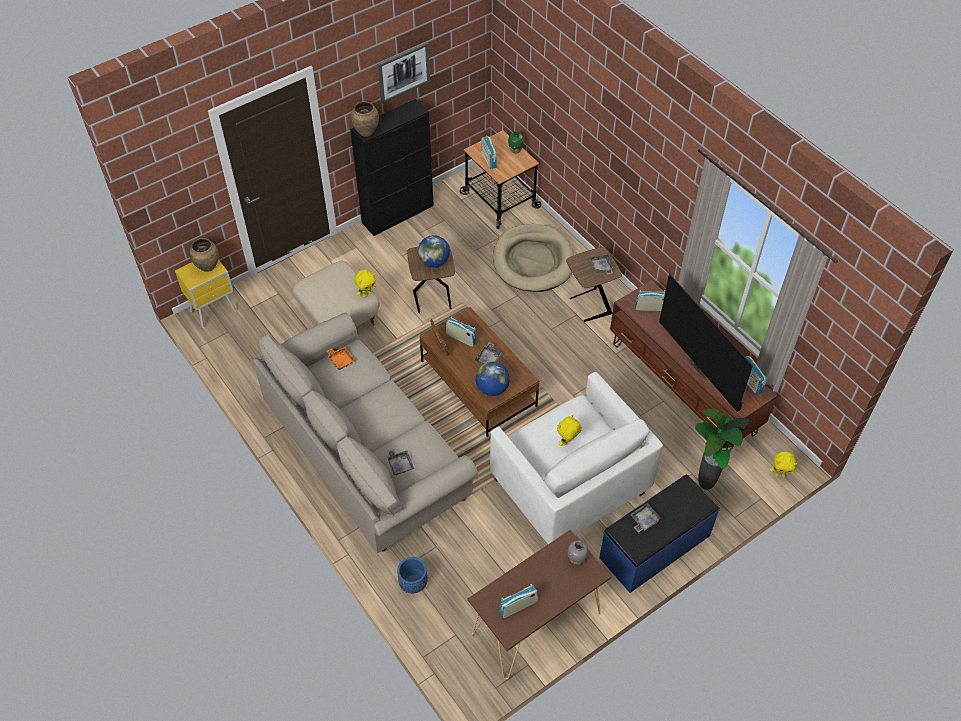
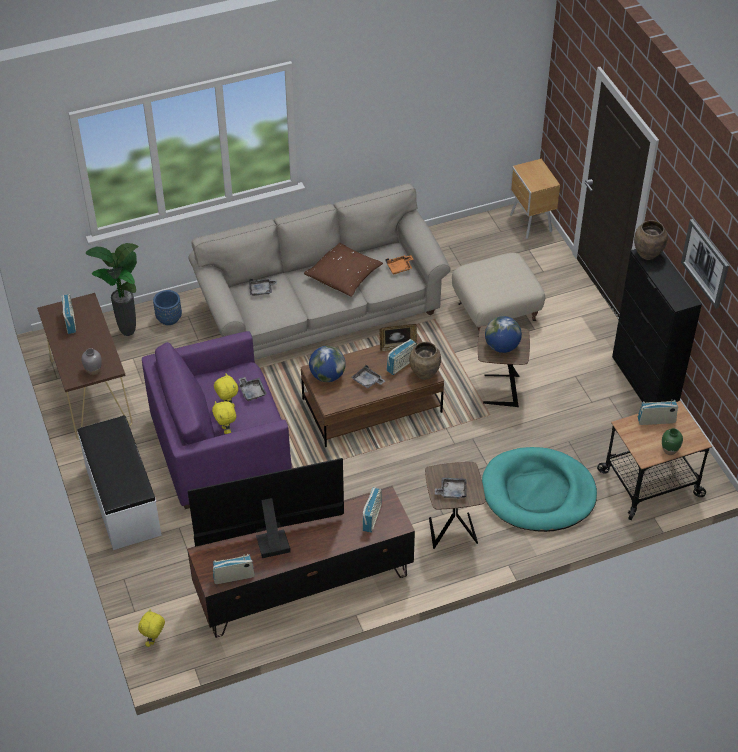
camera: 105 degrees right, 5 degrees down
(208, 267) = (539, 180): brown vase -> brown vase (424, 374)
(214, 311) = (530, 224): yellow nightstand -> brown nightstand
(360, 403) = (343, 275): none -> brown pillow
(367, 294) = (485, 301): yellow plush toy -> yellow plush toy (226, 430)
(533, 261) = (538, 493): beige dog bed -> turquoise dog bed
(569, 484) = (221, 451): white armchair -> purple armchair
(644, 520) = (119, 446): grey tray -> grey tray (252, 391)
(655, 547) = (122, 500): blue bench -> white bench
(705, 486) = (170, 565): potted plant -> potted plant (127, 332)

